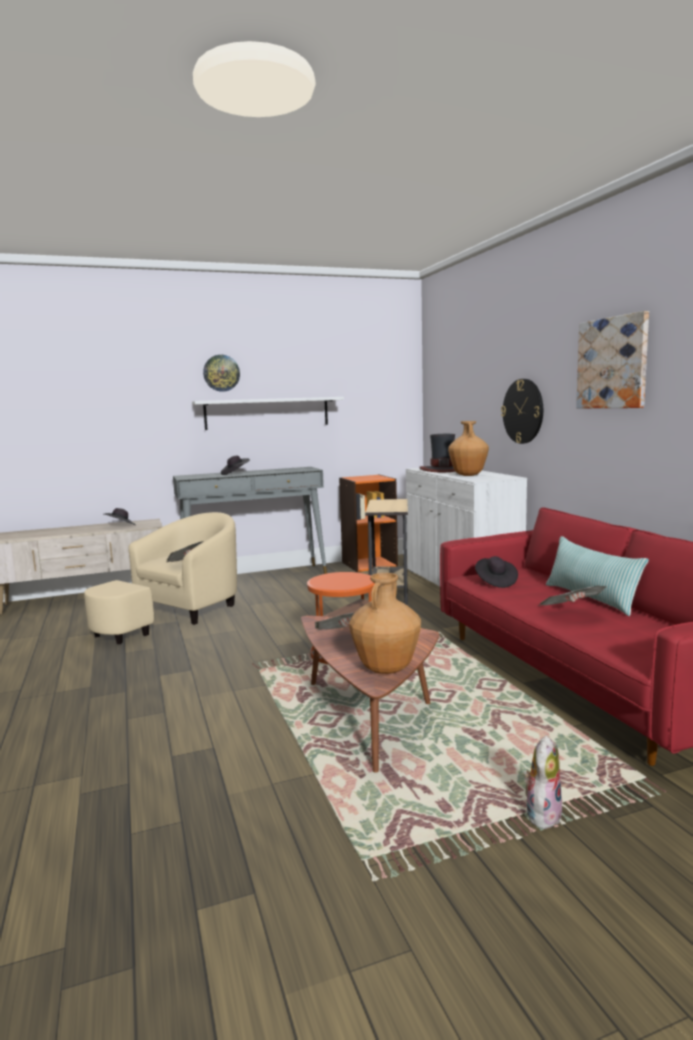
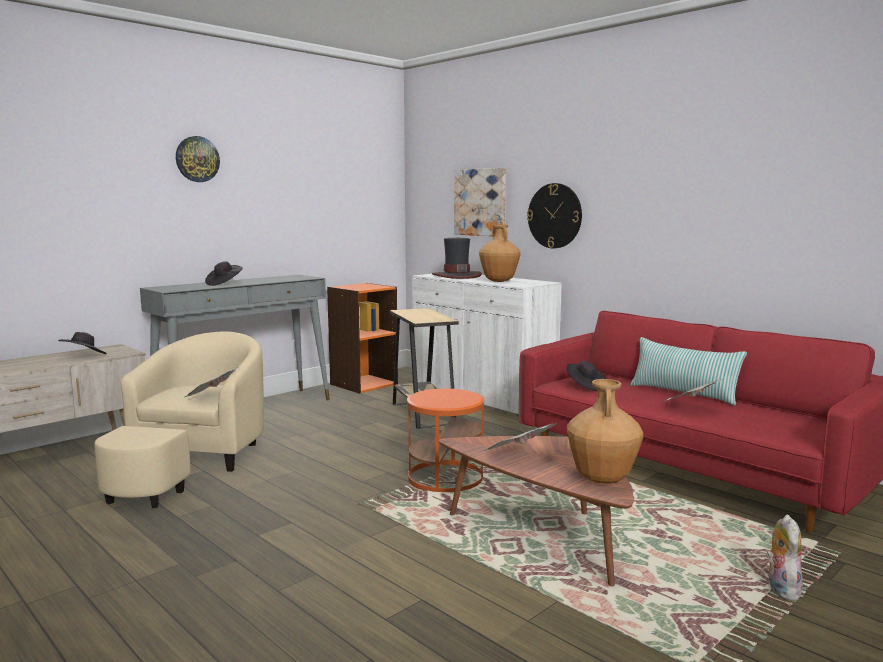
camera: 25 degrees left, 0 degrees up
(267, 413) = (249, 210): white shelf -> none
(612, 363) = (669, 172): picture -> picture (480, 202)

